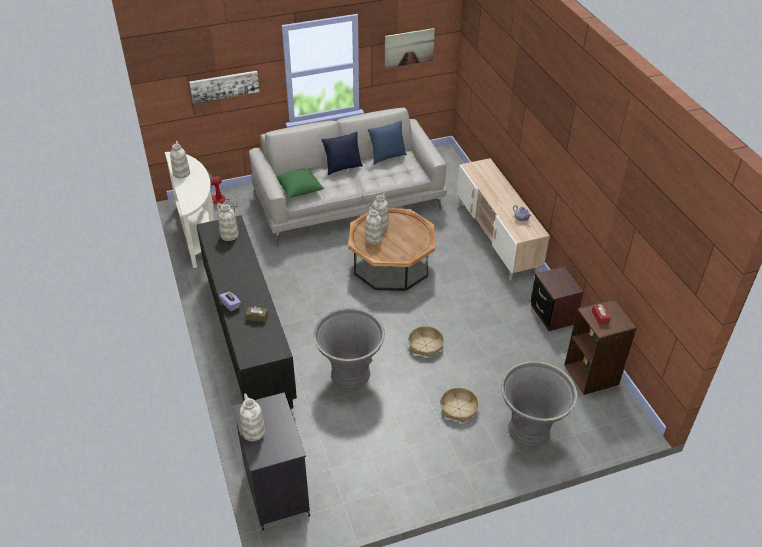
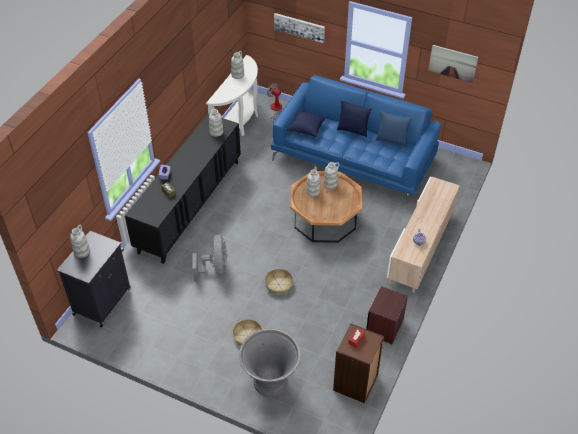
camera: 45 degrees right, 5 degrees up
(299, 189) = (306, 128): green pillow -> blue pillow
(349, 201) = (354, 158): grey sofa -> blue sofa
(350, 375) = (214, 268): grey planter -> grey fan

